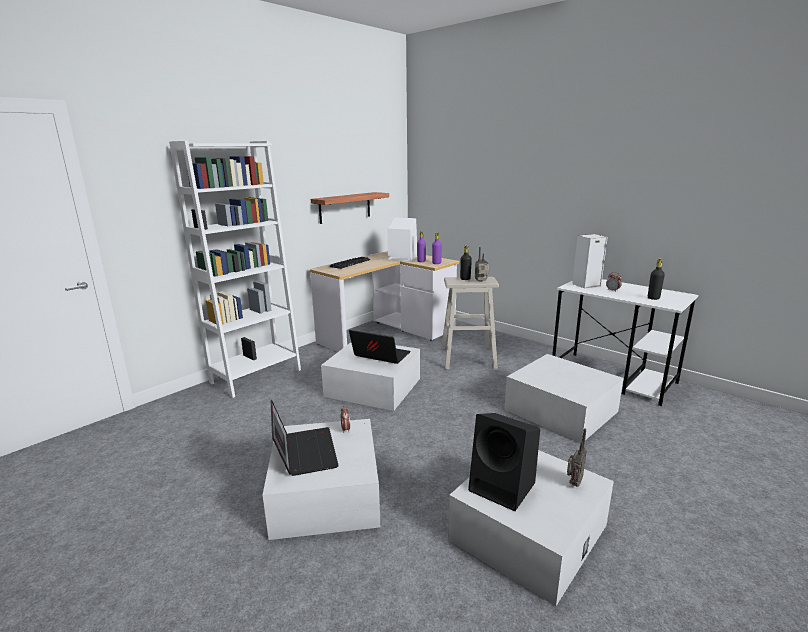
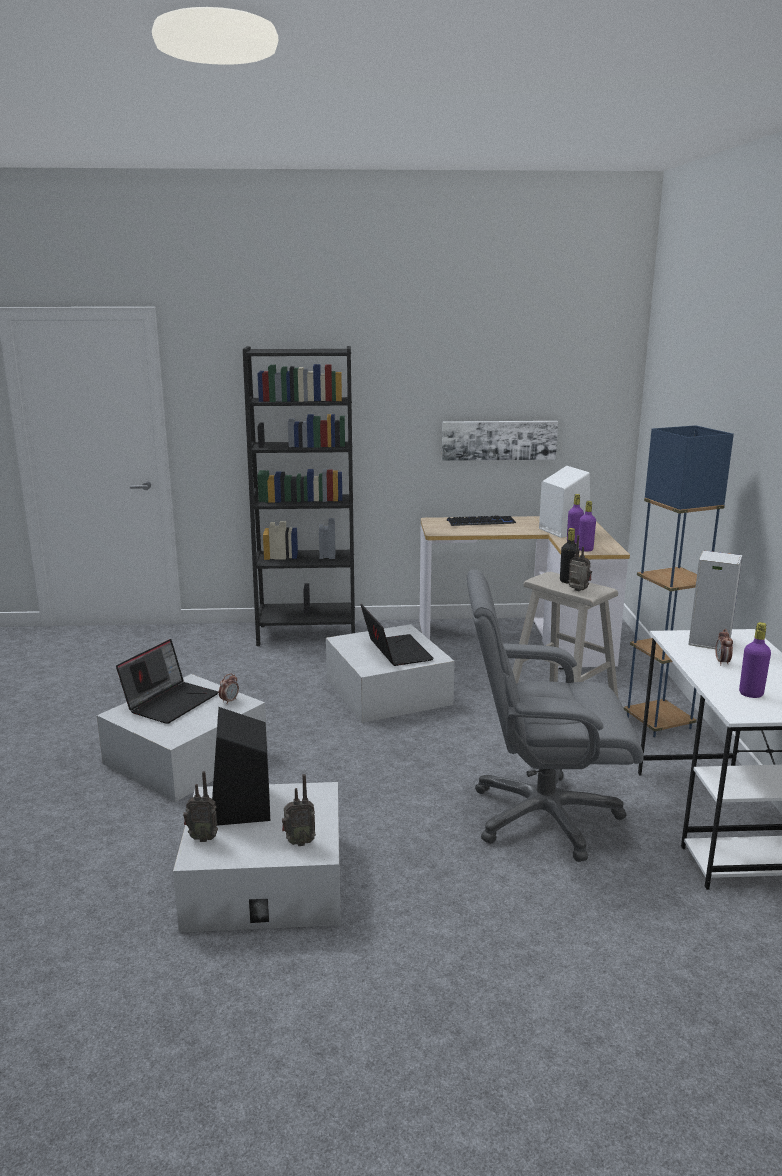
camera: 45 degrees right, 0 degrees up
(256, 376) = (307, 634): white bookcase -> black bookcase
(345, 207) = (499, 440): shelf -> picture
(514, 347) = (658, 722): none -> blue floor lamp
(528, 521) = (202, 838): none -> radio
(560, 410) = (542, 816): white storage box -> grey office chair
(653, 298) = (751, 694): black bottle -> purple bottle

